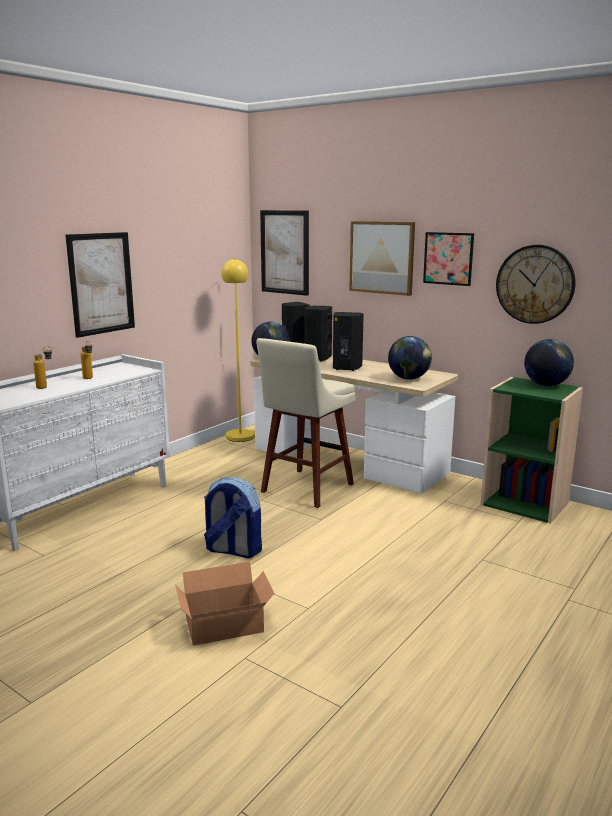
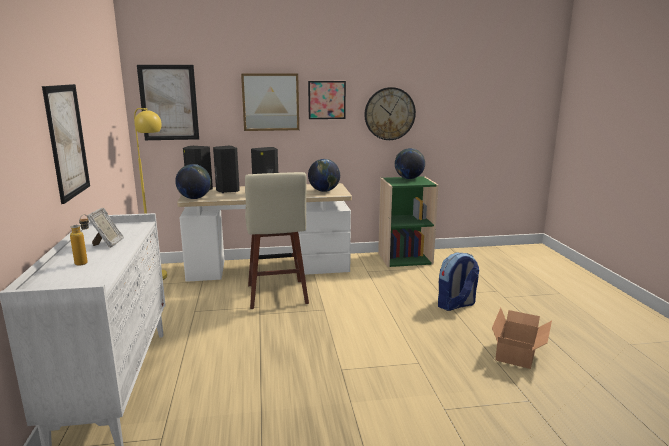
camera: 45 degrees left, 0 degrees up
(89, 378) = (108, 244): bottle -> picture frame
(226, 626) = (400, 399): cardboard box -> cardboard box (519, 352)
(232, 550) = (309, 354): backpack -> backpack (456, 305)

